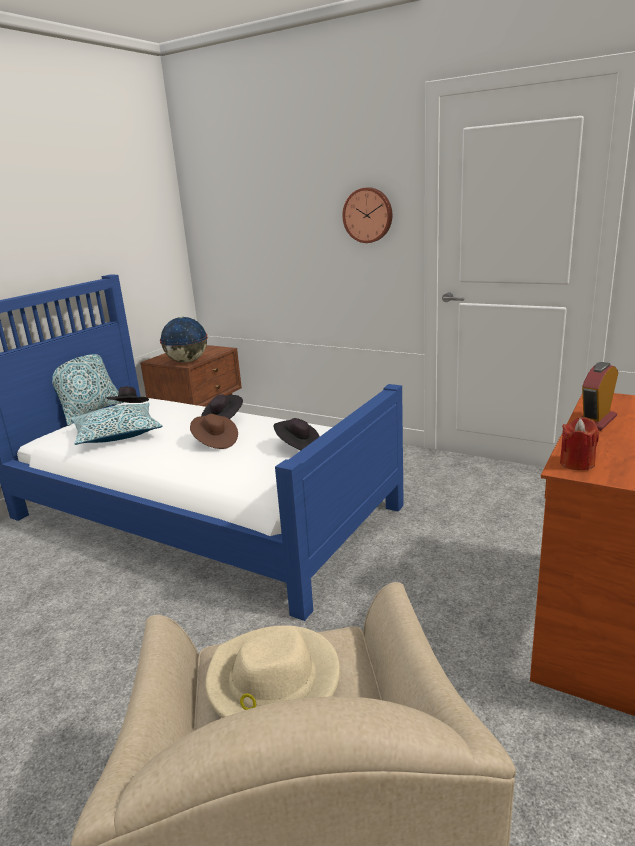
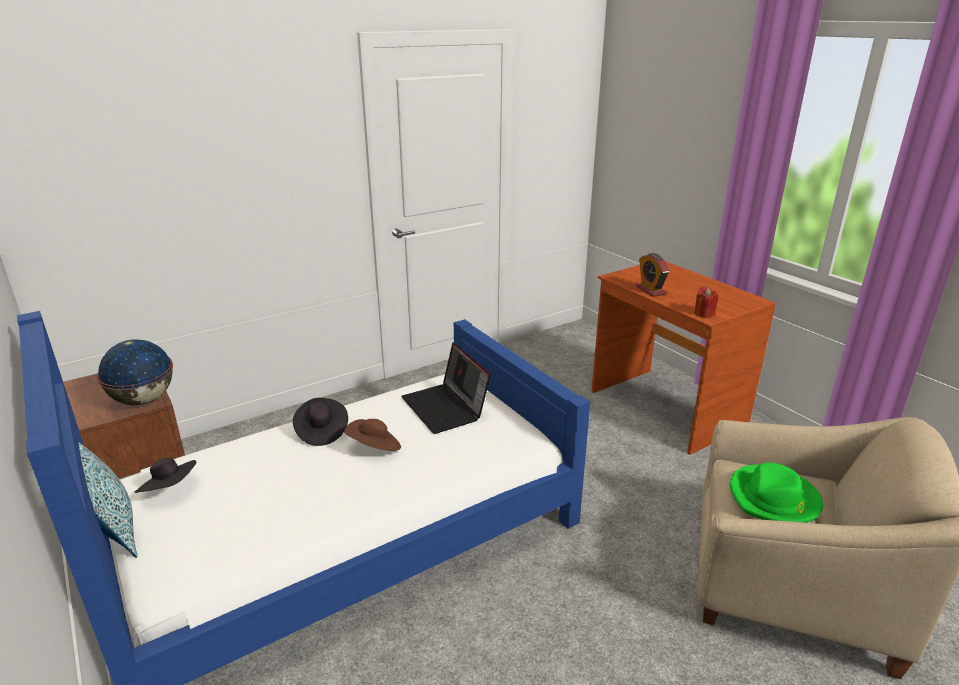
camera: 65 degrees left, 5 degrees up
(117, 434) = (252, 511): pillow -> none
(272, 682) = (774, 499): beige hat -> green hat
(298, 447) = (446, 408): black hat -> laptop
(368, 215) = (308, 165): wall clock -> none

